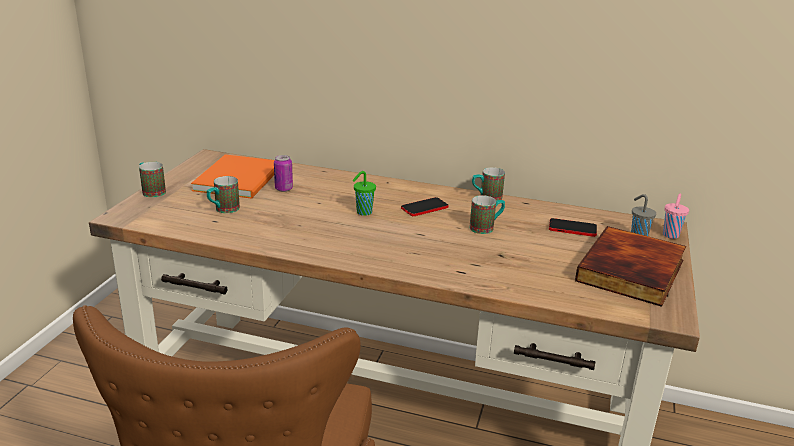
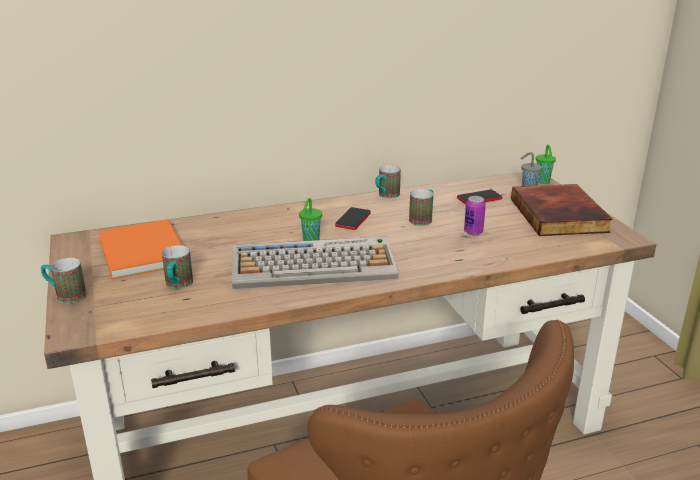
camera: 35 degrees left, 0 degrees up
(283, 189) = (204, 245): can -> can (473, 232)
(336, 232) = (315, 265): none -> keyboard
(670, 235) = (543, 182): pink cup -> green cup

